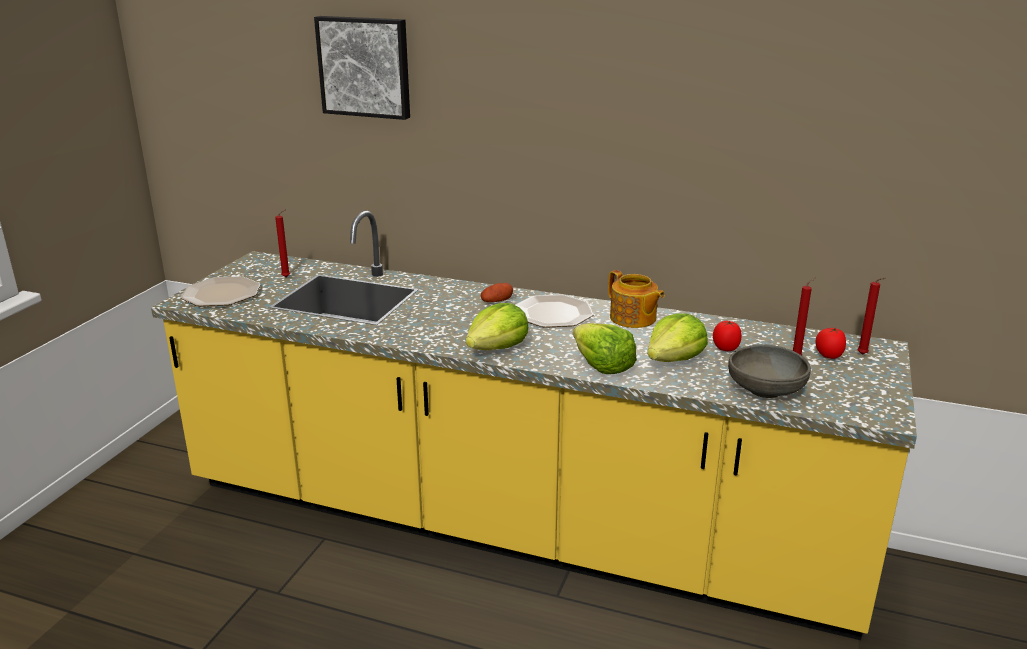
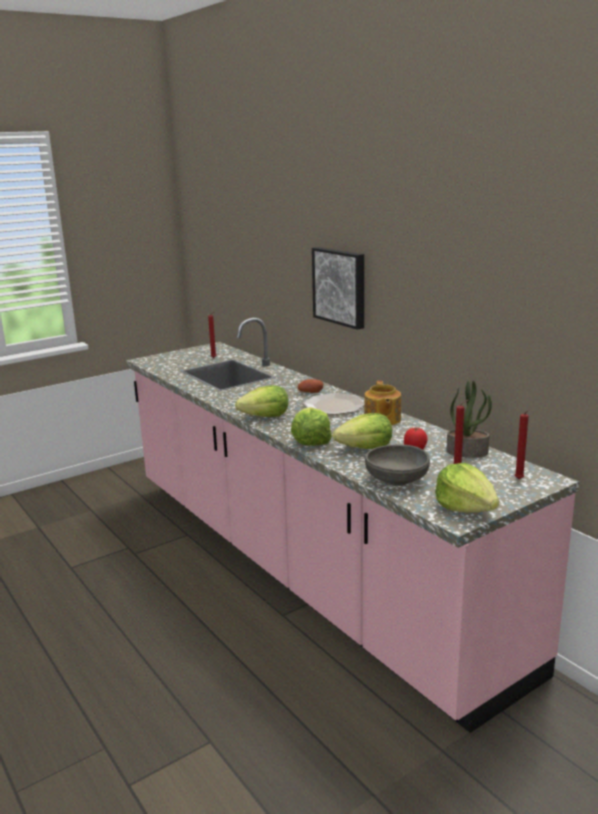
camera: 35 degrees right, 5 degrees down
(220, 293) = (168, 360): plate -> none
(365, 67) = (269, 219): picture -> picture (340, 286)
(513, 524) = (303, 565): yellow counter -> pink counter
(773, 336) = (467, 452): none -> potted plant
(828, 356) = (488, 473): tomato -> none
(872, 401) = (465, 507): none -> lettuce

